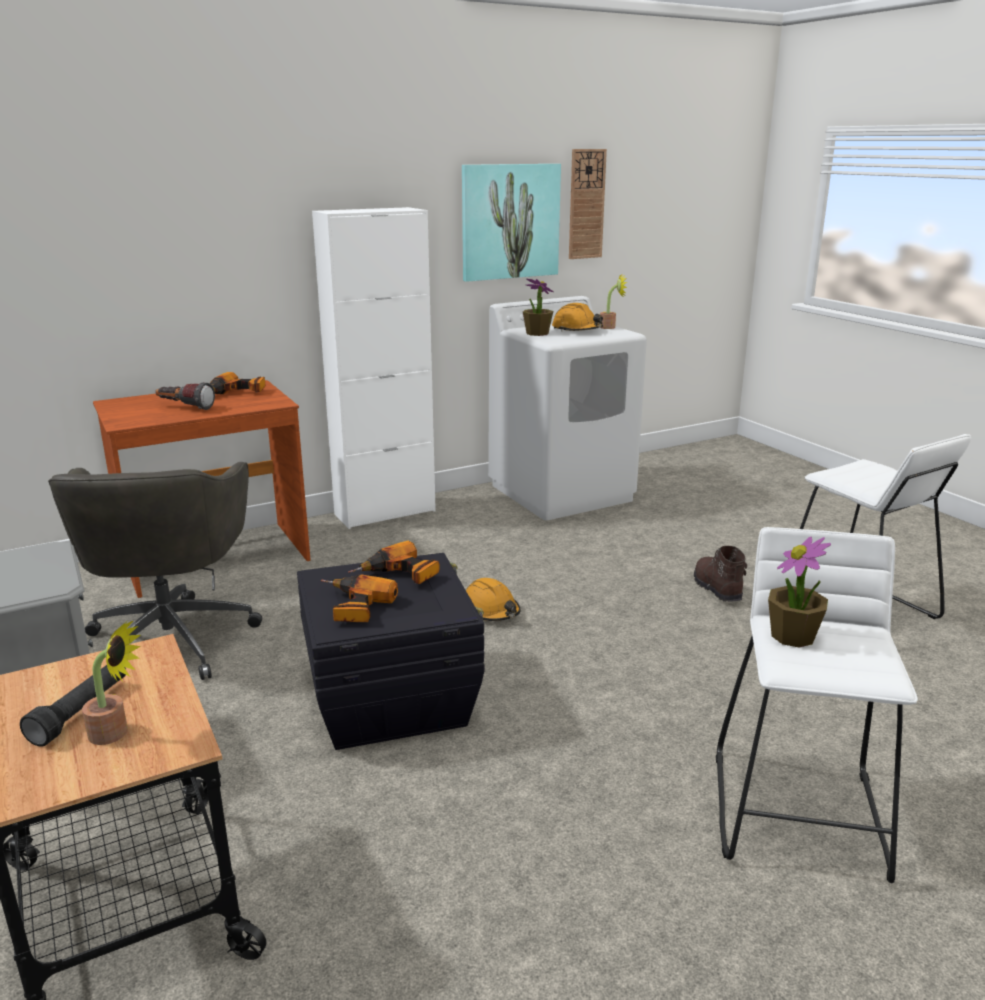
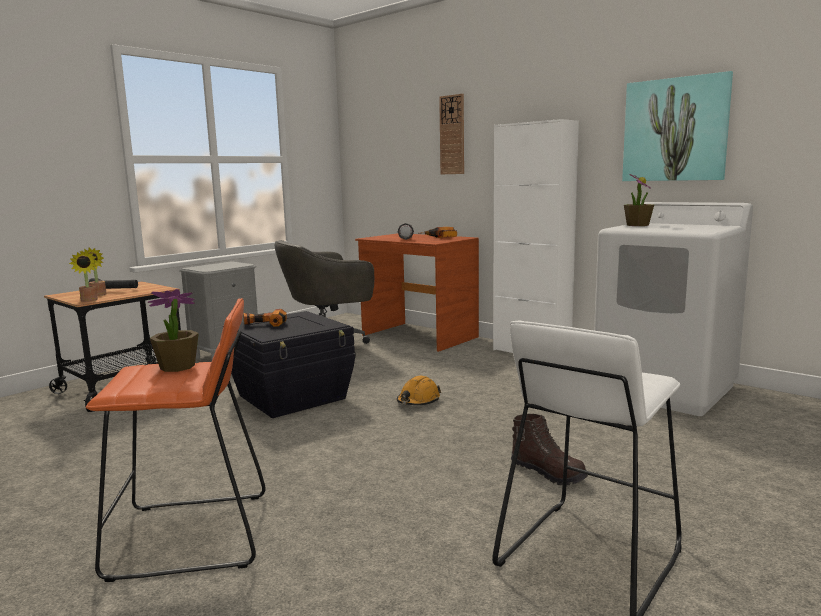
camera: 70 degrees right, 10 degrees down
(400, 576) = (310, 323): power drill -> none
(577, 330) = (678, 227): orange hard hat -> none
(586, 204) = (769, 109): wall clock -> wall clock (452, 135)
(610, 327) = (718, 229): potted plant -> potted plant (89, 300)
(716, 589) = (548, 472): brown boot -> brown boot turned 75 degrees clockwise
(799, 814) = (191, 536): white stool -> orange stool

